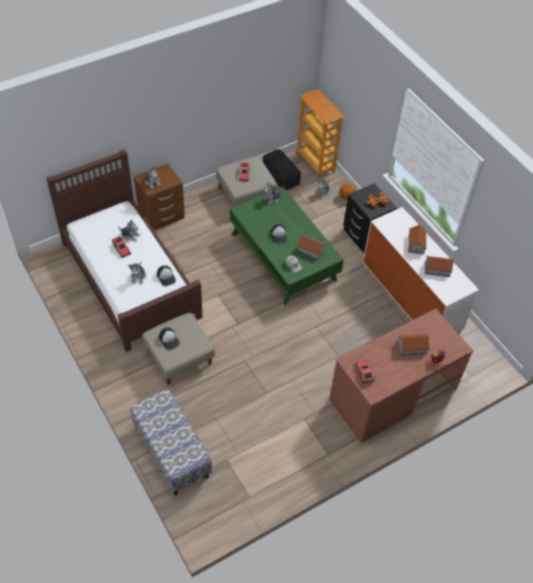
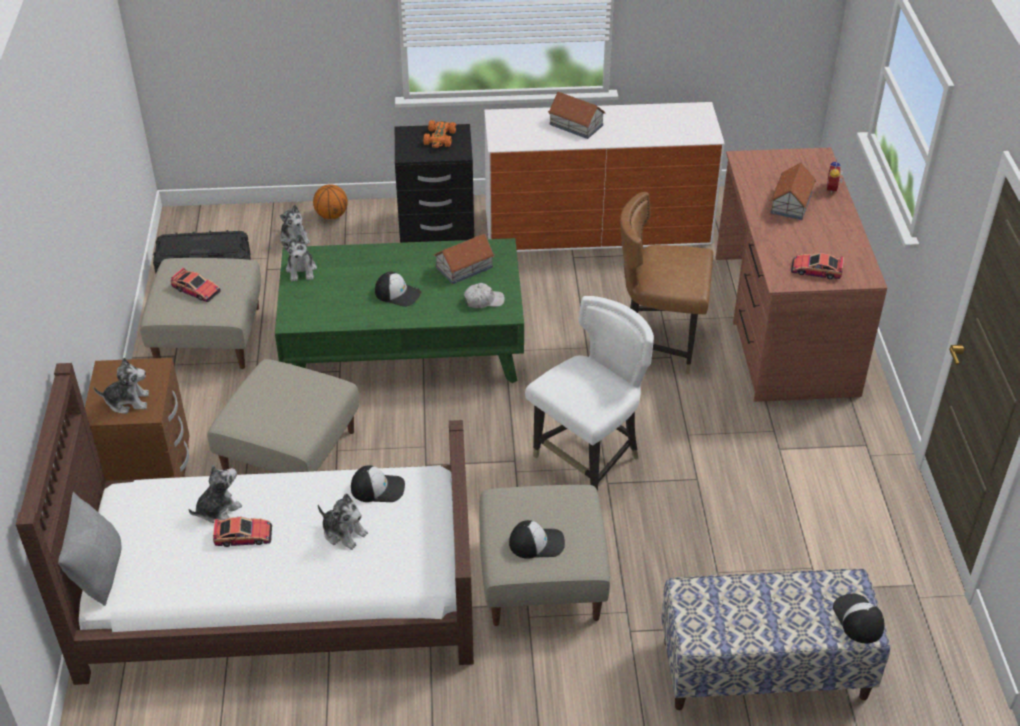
camera: 60 degrees left, 10 degrees down
(86, 218) = (97, 571): none -> grey pillow
(179, 463) = (857, 619): none -> cap
(199, 249) = (289, 451): none -> beige ottoman
(253, 349) = (588, 460): none -> white chair
(316, 163) = (218, 220): bookcase -> none
(344, 348) = (659, 344): none -> brown chair
(437, 269) = (644, 124): toy house -> none

